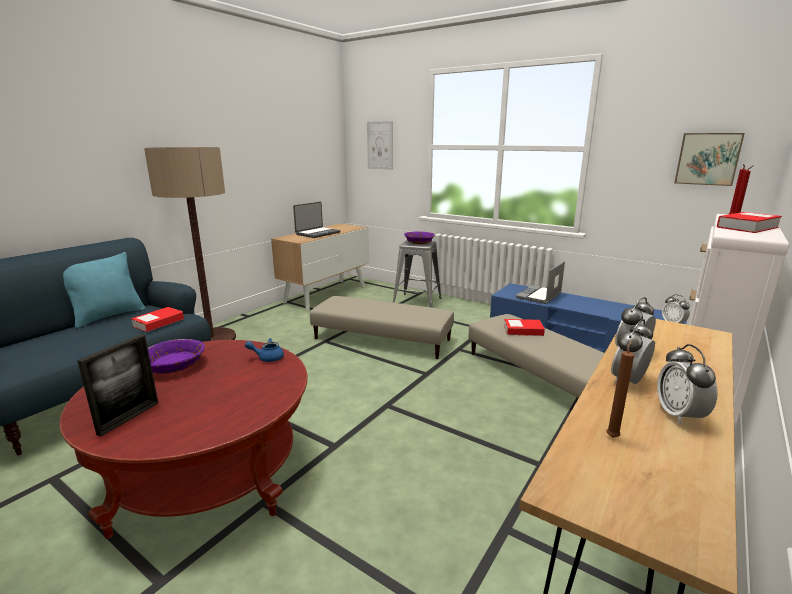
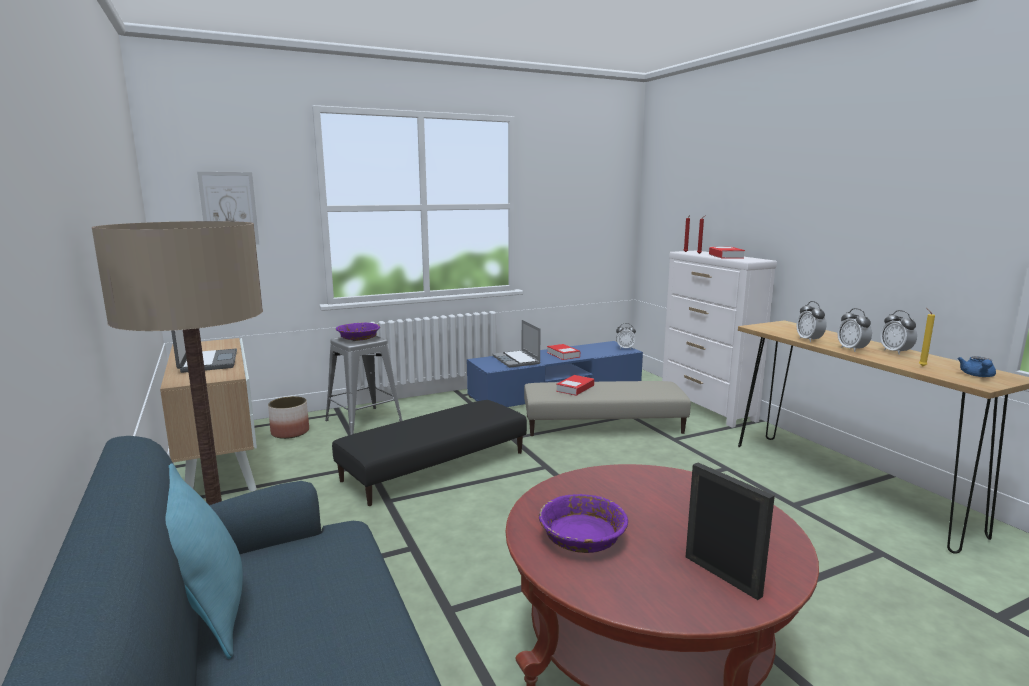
camera: 60 degrees left, 5 degrees down
(158, 323) = (343, 555): book -> book (563, 355)
(267, 358) = (607, 479): blue teapot -> blue teapot (977, 375)
(377, 293) = (290, 432): none -> planter
(381, 339) = (435, 466): beige ottoman -> black ottoman
(613, 436) = (921, 366): brown candle -> yellow candle
(679, 415) = (895, 352): alarm clock -> alarm clock turned 45 degrees clockwise
(708, 159) = (598, 212): picture -> none

